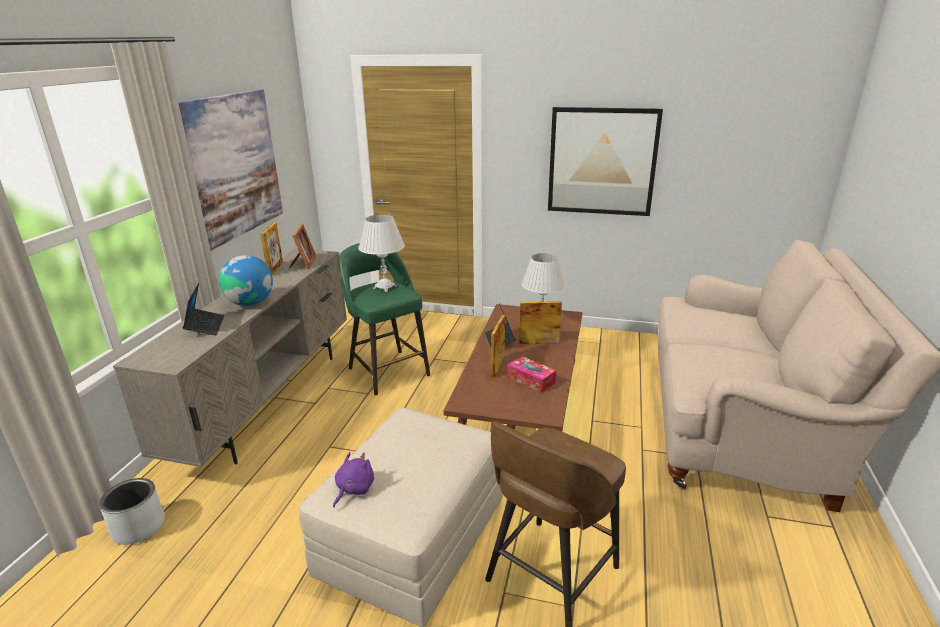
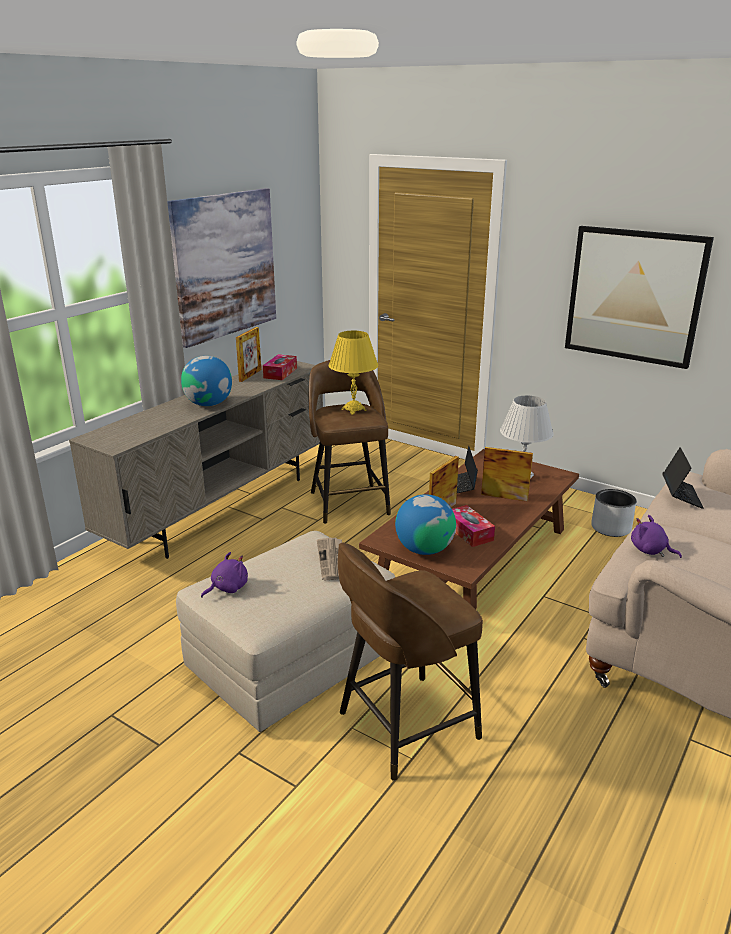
camera: 20 degrees right, 0 degrees up
(139, 527) = (68, 591): grey planter -> grey planter (611, 528)
(205, 326) = (158, 419): laptop -> laptop (681, 496)
(303, 263) = (280, 373): picture frame -> tissue box
(384, 287) = (353, 410): white table lamp -> yellow table lamp
(387, 370) = (349, 502): green stool -> brown stool
(439, 434) = (332, 560): none -> newspaper
(504, 404) = (424, 549): none -> globe
(699, 367) = (650, 551): none -> purple plush toy

